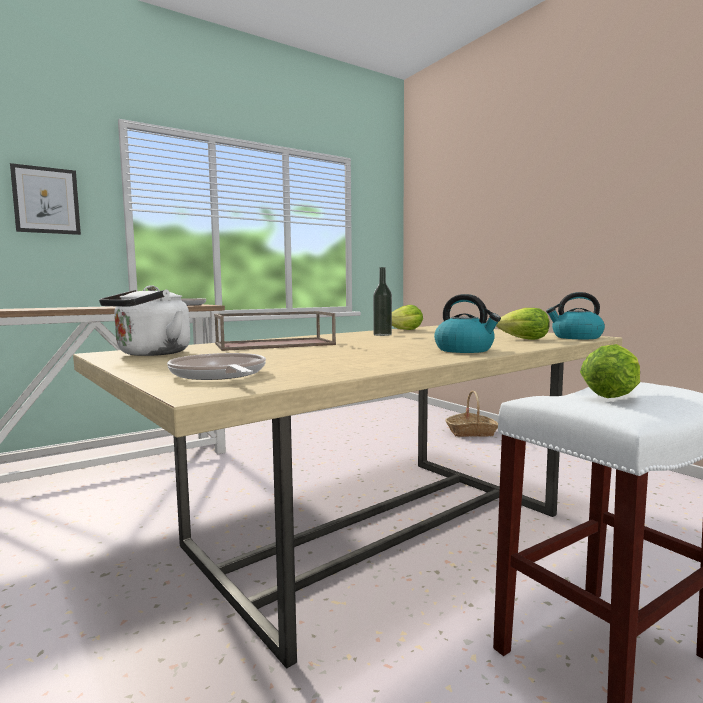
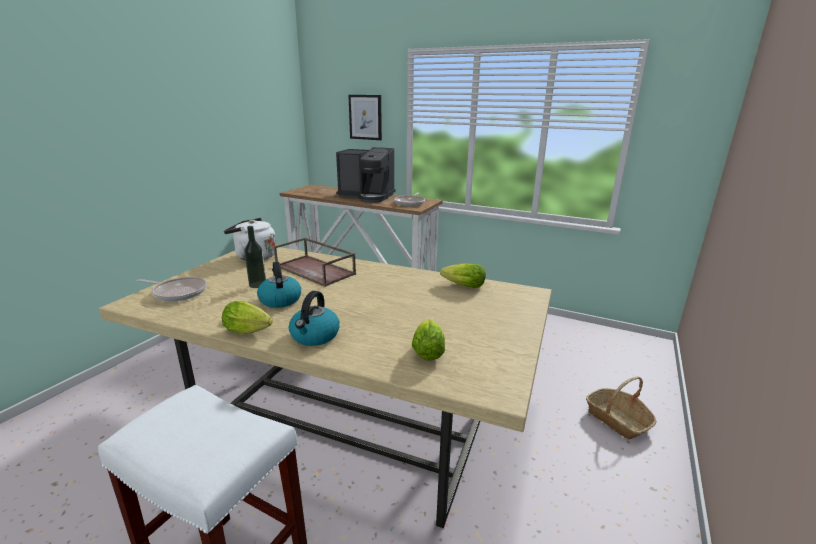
camera: 60 degrees right, 15 degrees up
(106, 307) = (367, 197): none -> coffee machine
(219, 375) = (178, 292): frying pan -> frying pan turned 75 degrees clockwise
(382, 335) = (412, 286): bottle -> bottle (257, 285)
(576, 337) = (479, 382): kettle -> kettle (280, 300)
(613, 394) = (203, 428): lettuce -> lettuce (250, 331)

